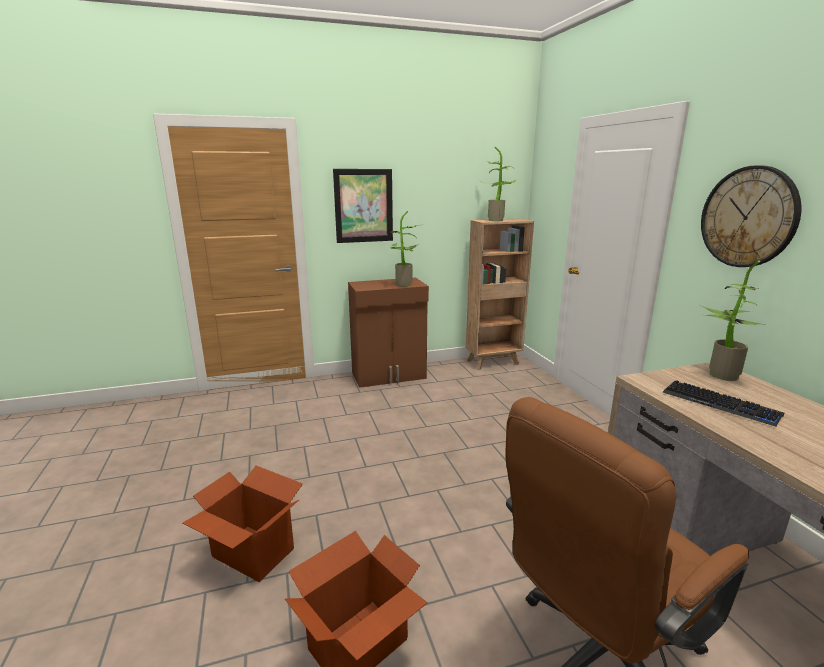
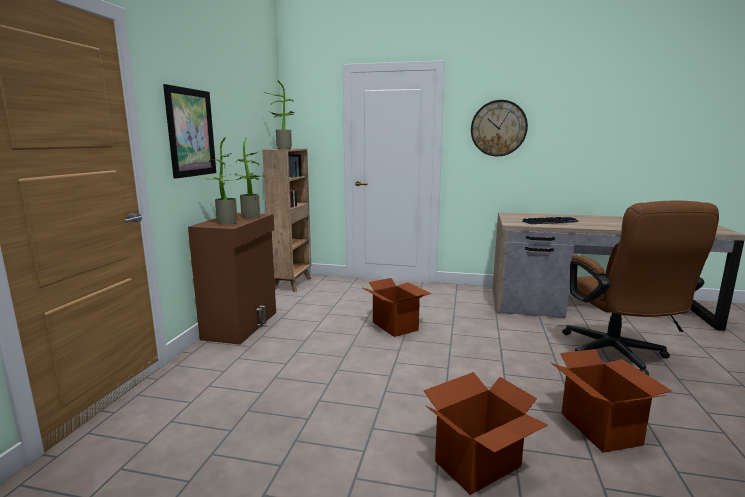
camera: 60 degrees left, 5 degrees down
(468, 439) = (395, 326): none -> cardboard box
(718, 375) = (516, 215): potted plant -> potted plant (224, 223)

